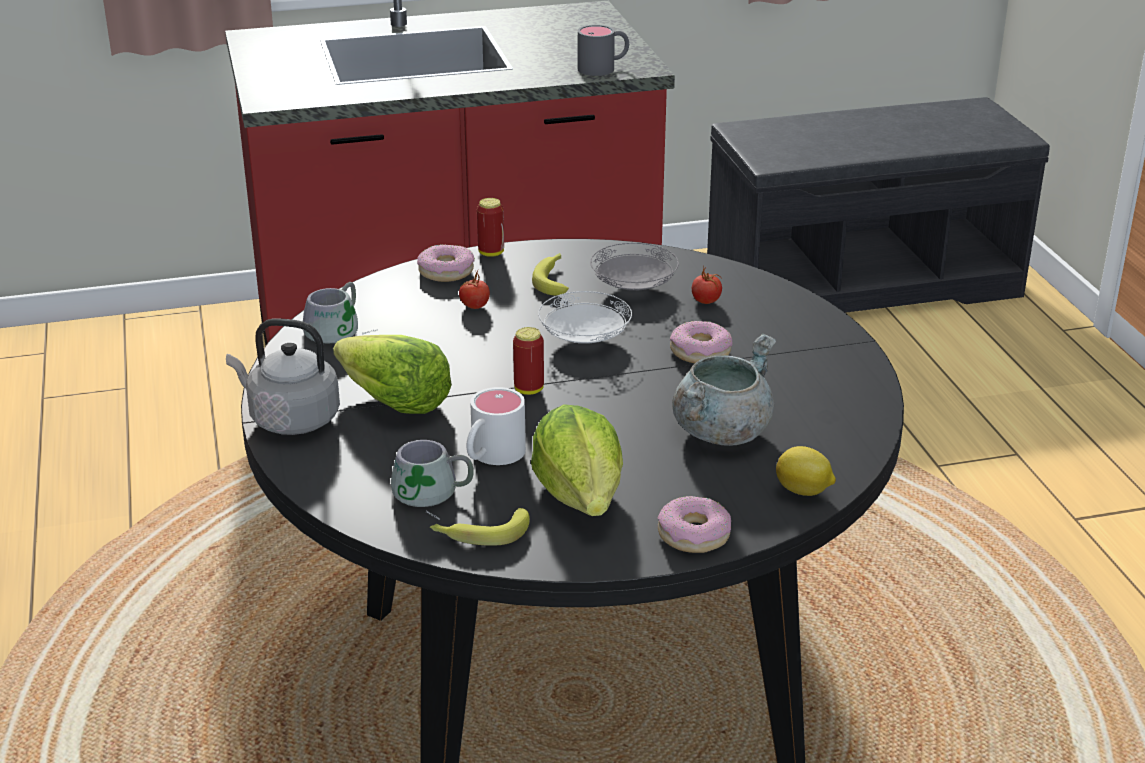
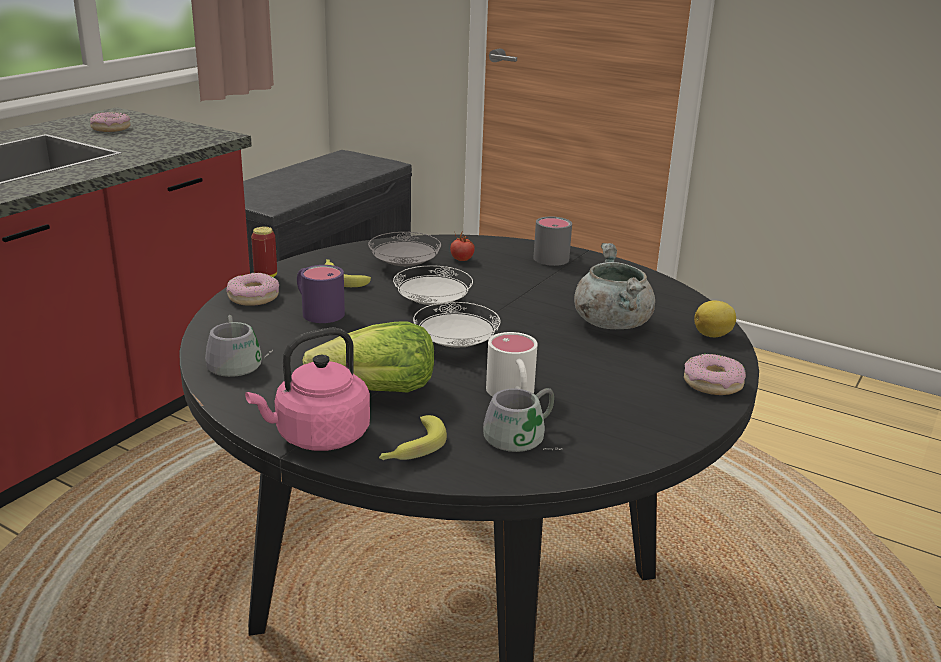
camera: 45 degrees left, 5 degrees down
(290, 419) = (318, 437): grey kettle -> pink kettle
(474, 306) = (317, 311): tomato -> purple mug
(480, 534) = (603, 445): banana -> banana (411, 448)
(529, 389) = (455, 345): can -> white plate
(582, 495) = (612, 391): lettuce -> none
(604, 68) = (193, 140): grey mug -> grey mug (554, 256)
(700, 351) = (513, 286): donut -> donut (111, 128)

